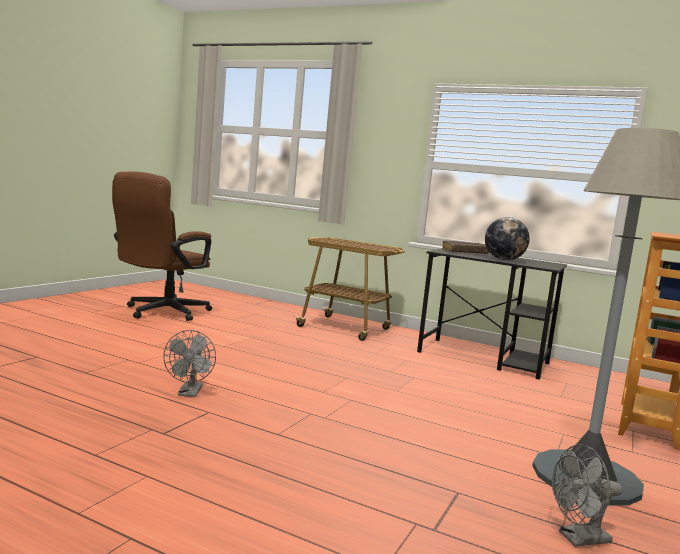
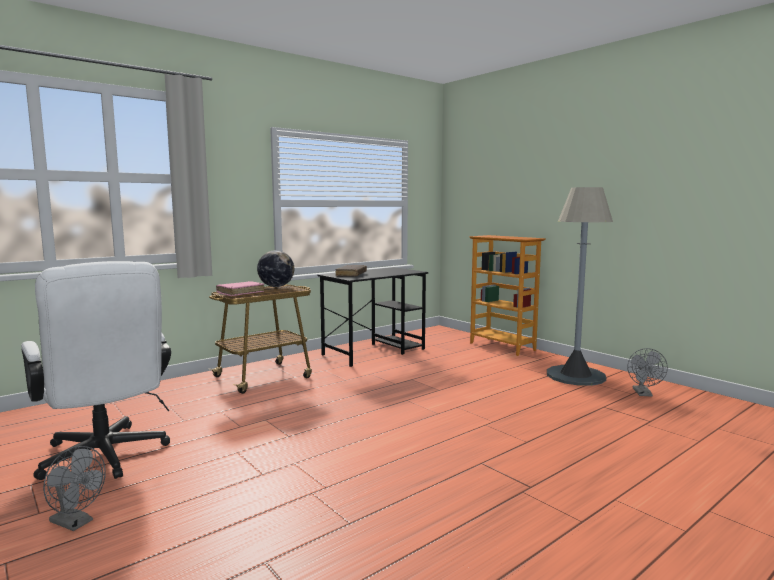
camera: 65 degrees left, 0 degrees up
(161, 312) = (105, 458): brown office chair -> white office chair
(189, 393) = (434, 467): grey fan -> grey fan (76, 523)
(335, 240) = (240, 293): none -> pink book
(503, 260) = (388, 273): globe -> globe (276, 286)

